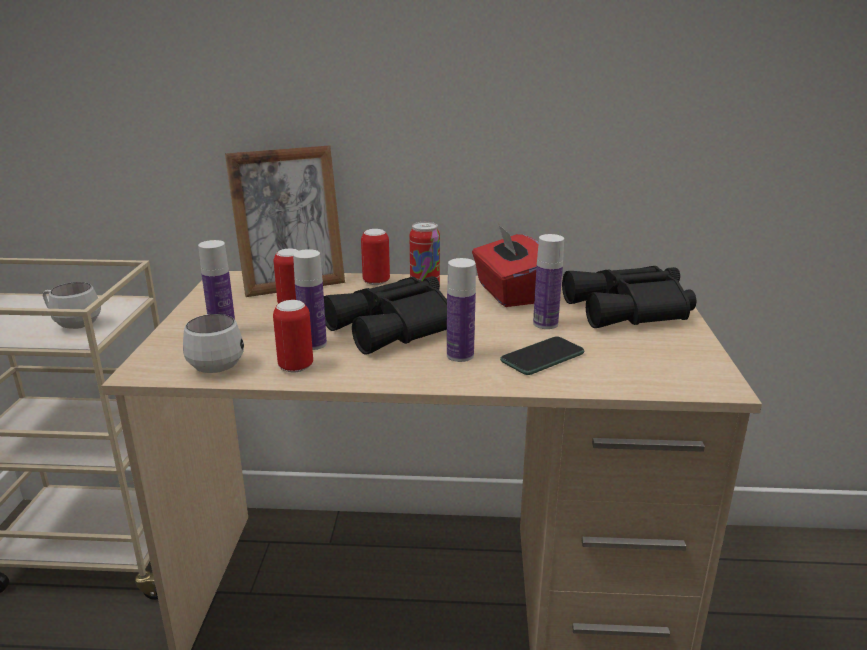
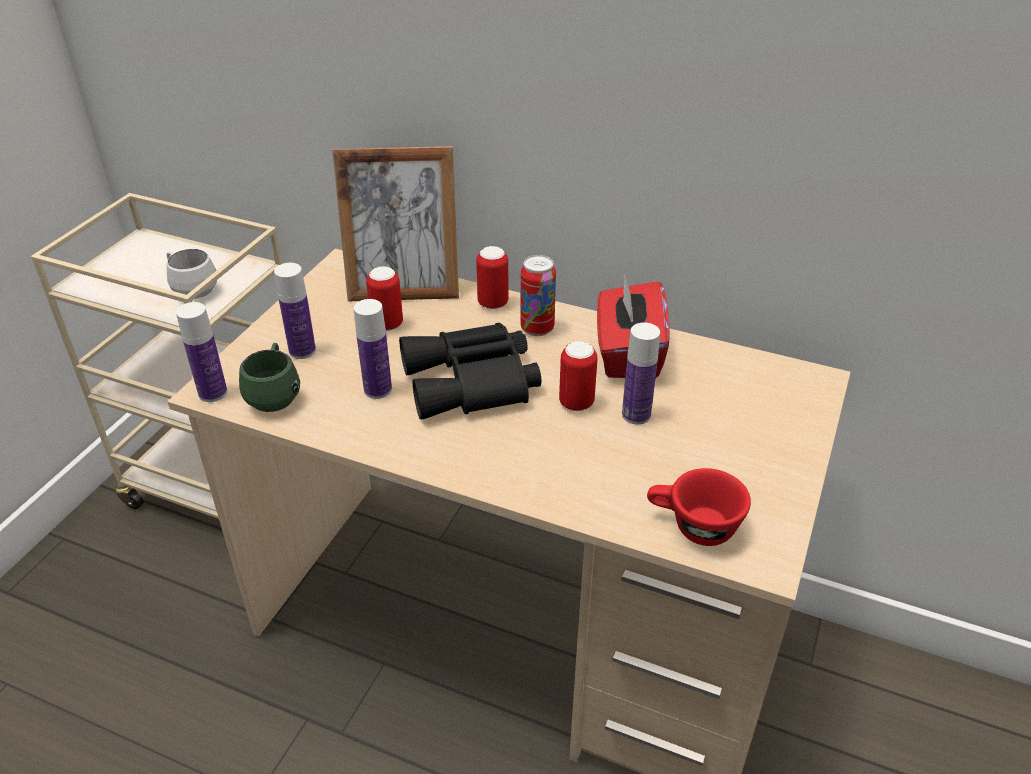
camera: 20 degrees right, 15 degrees up
(215, 362) = (275, 394): white mug -> green mug
(296, 367) = (345, 419): can -> can (576, 403)
(460, 355) = (513, 442): bottle -> bottle (213, 393)
(542, 357) = (598, 467): phone -> none
(630, 310) = (751, 415): black binoculars -> none
(647, 377) = (693, 526): none -> red cup

